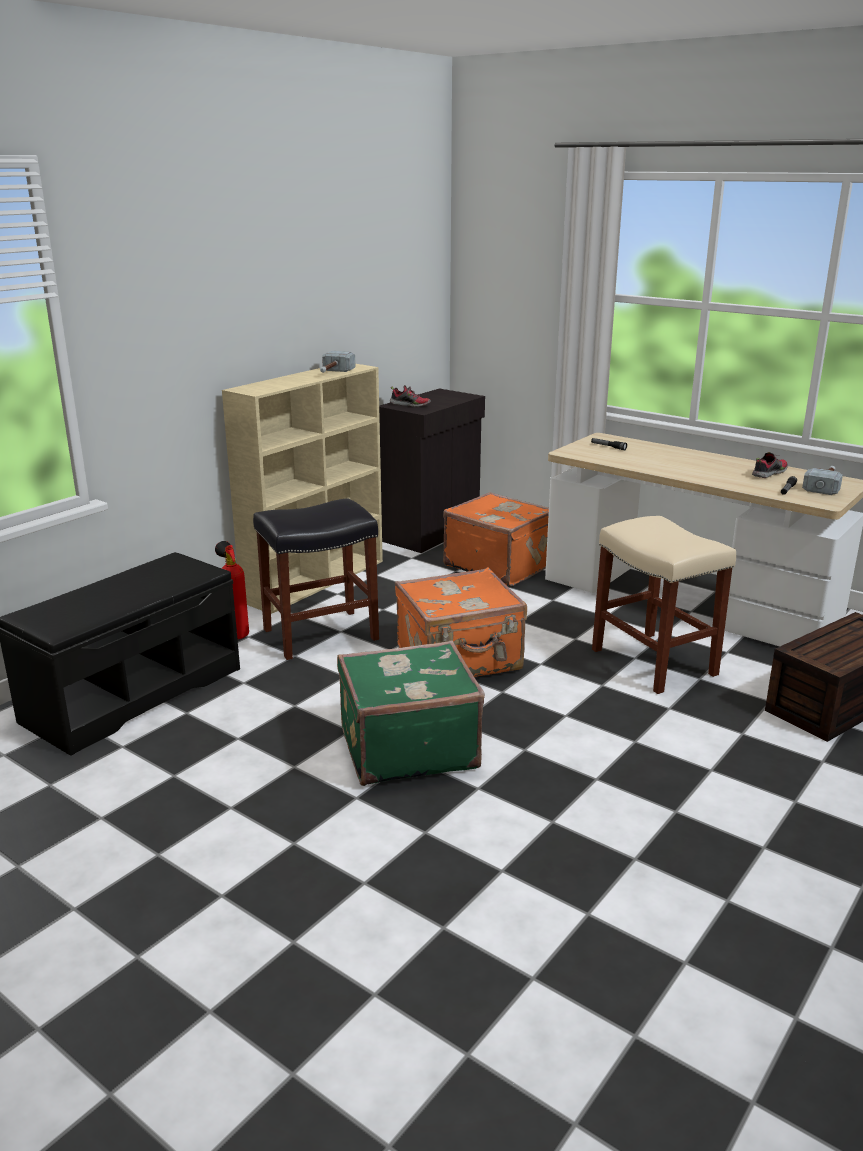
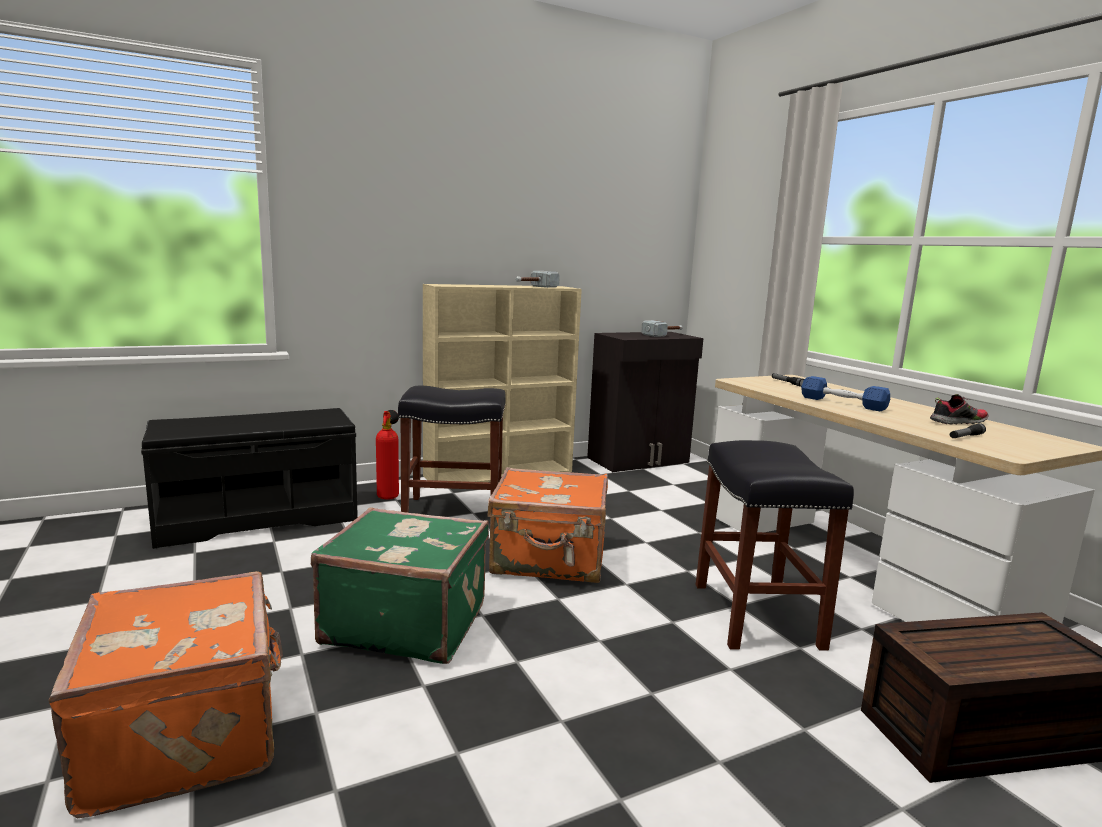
camera: 25 degrees right, 10 degrees down
(410, 405) = (624, 335): shoe -> none
(499, 565) = (675, 494): orange suitcase -> orange suitcase (188, 732)
(651, 661) = (754, 614): beige stool -> black stool
(676, 467) = (843, 403): none -> blue dumbbell
(824, 485) = (1027, 441): hammer -> hammer (664, 335)

